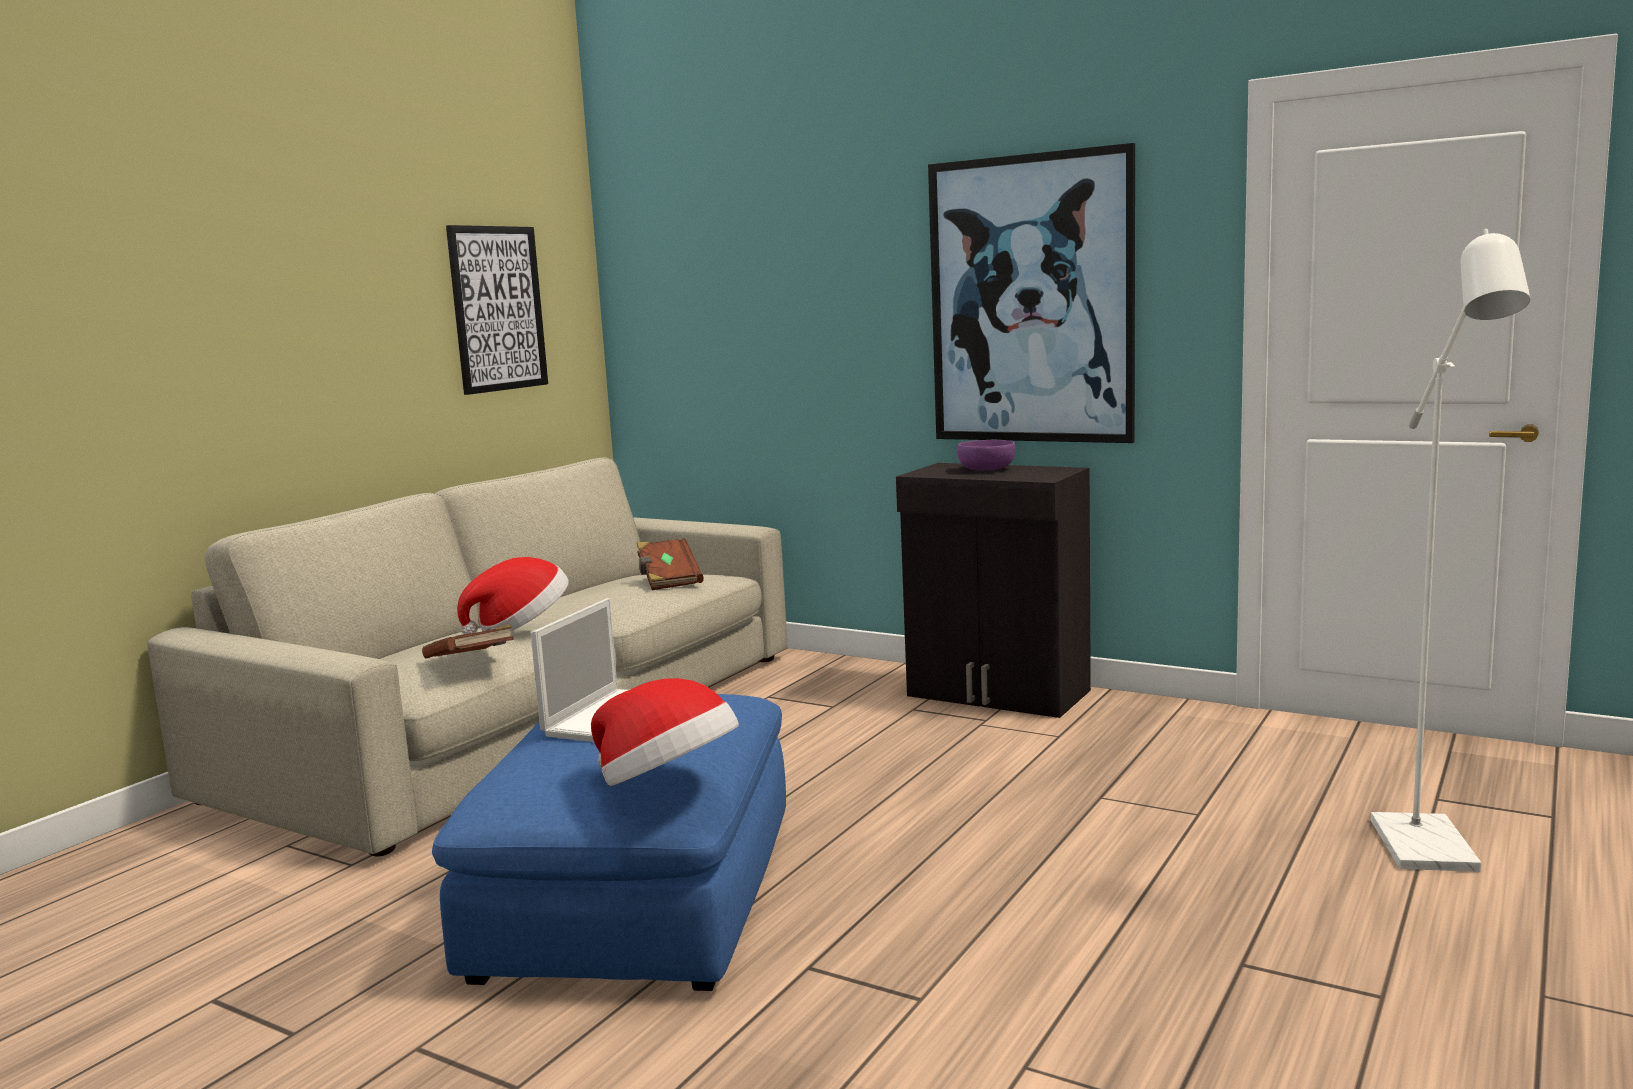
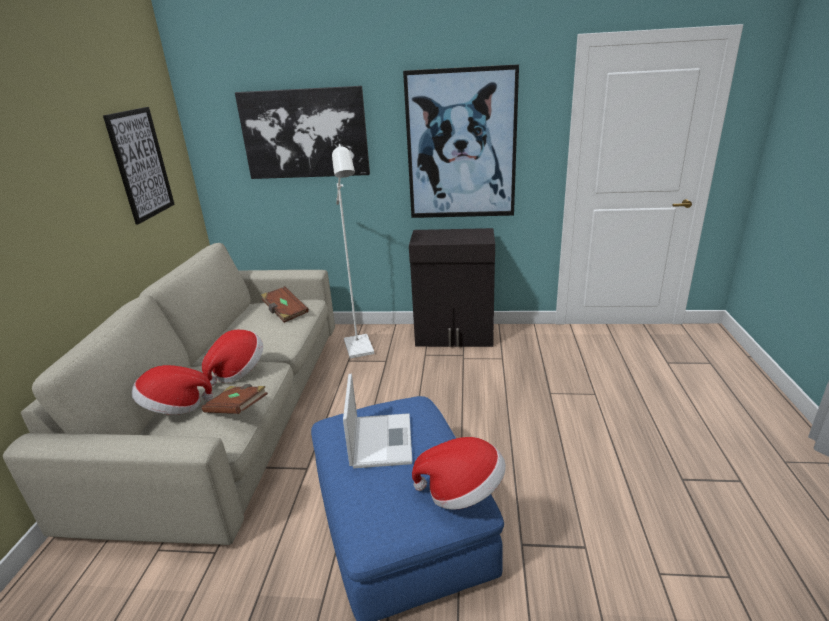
camera: 25 degrees left, 15 degrees up
(396, 650) = (175, 407): none -> hat
(769, 279) = (304, 134): none -> picture
(987, 469) = (447, 234): purple bowl -> none
(1430, 855) = (691, 395): white floor lamp -> white floor lamp (360, 350)

